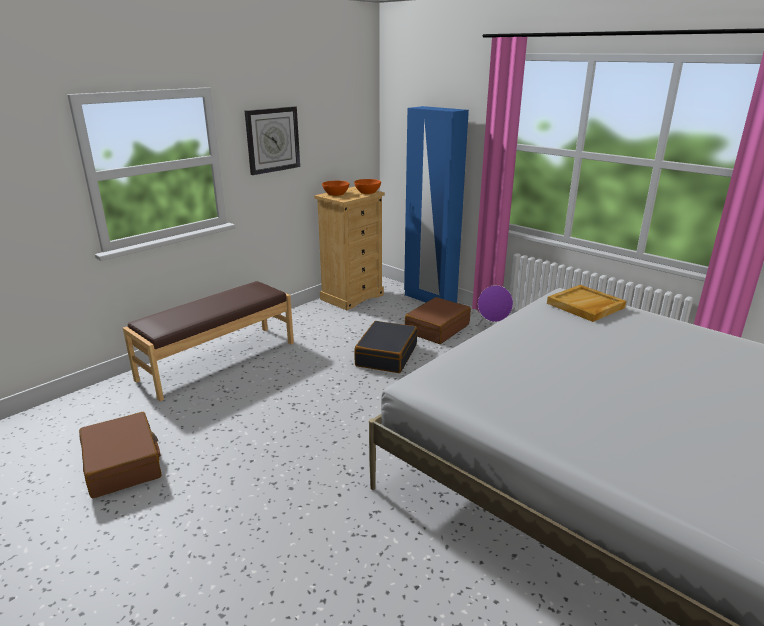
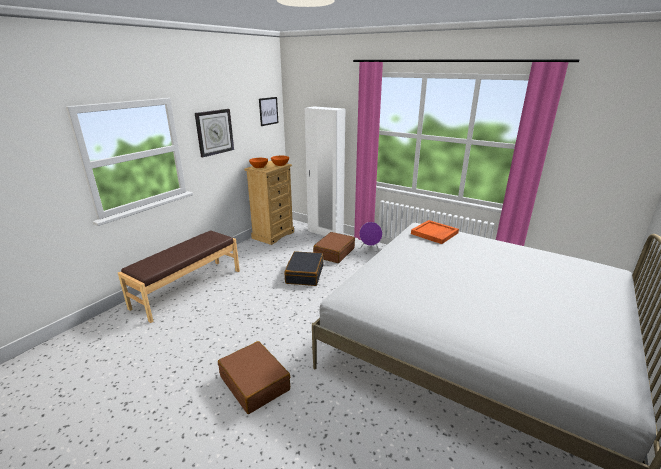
camera: 10 degrees left, 0 degrees up
(123, 464) = (132, 373): brown suitcase -> brown suitcase (255, 383)
(356, 112) = (268, 111): none -> picture
(430, 299) = (325, 233): blue wardrobe -> white wardrobe
(585, 306) = (434, 233): beige tray -> orange tray

